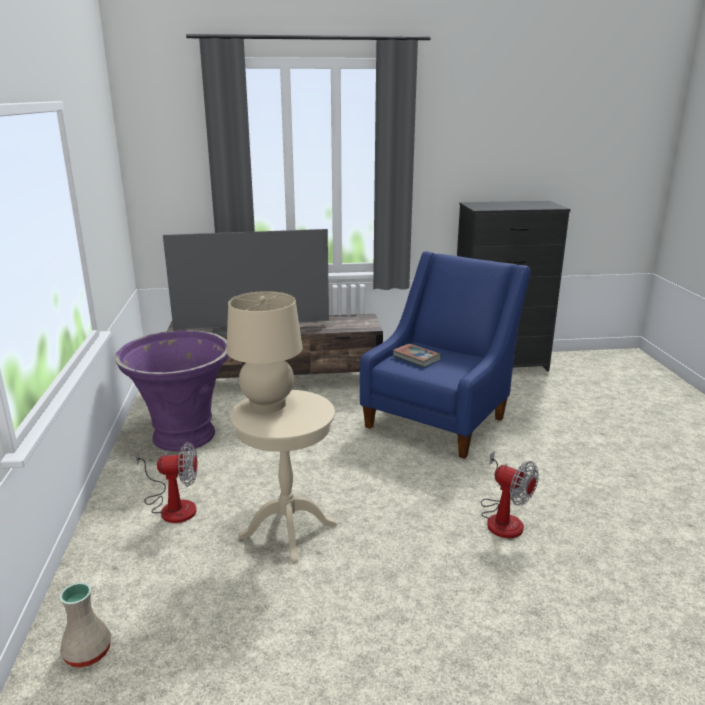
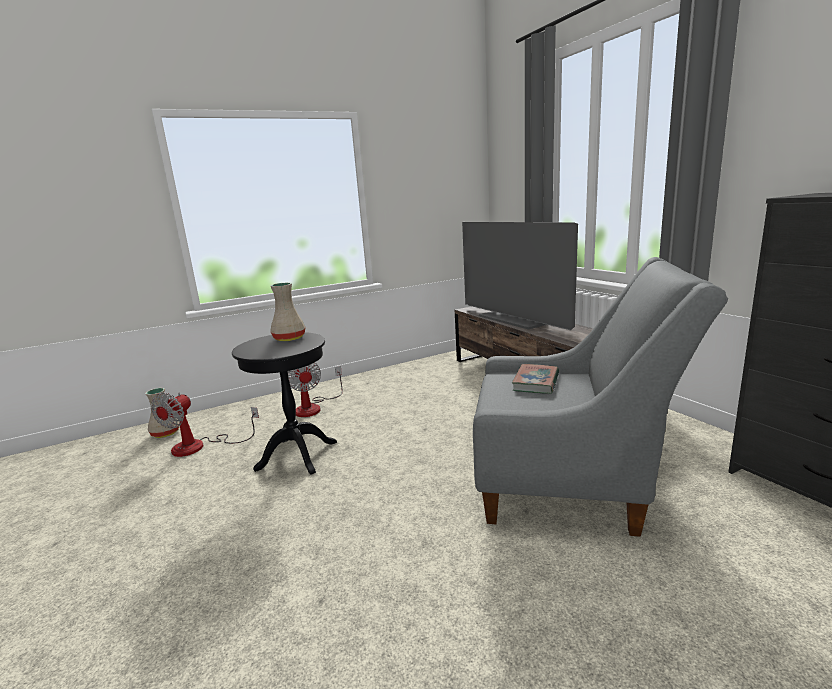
camera: 70 degrees right, 5 degrees down
(183, 437) = (405, 381): purple planter -> none
(267, 404) = (290, 338): beige table lamp -> beige vase
(288, 530) = (297, 455): beige side table -> black side table
(440, 418) = (572, 483): blue armchair -> grey armchair
(503, 518) = (364, 585): fan -> fan (200, 446)

